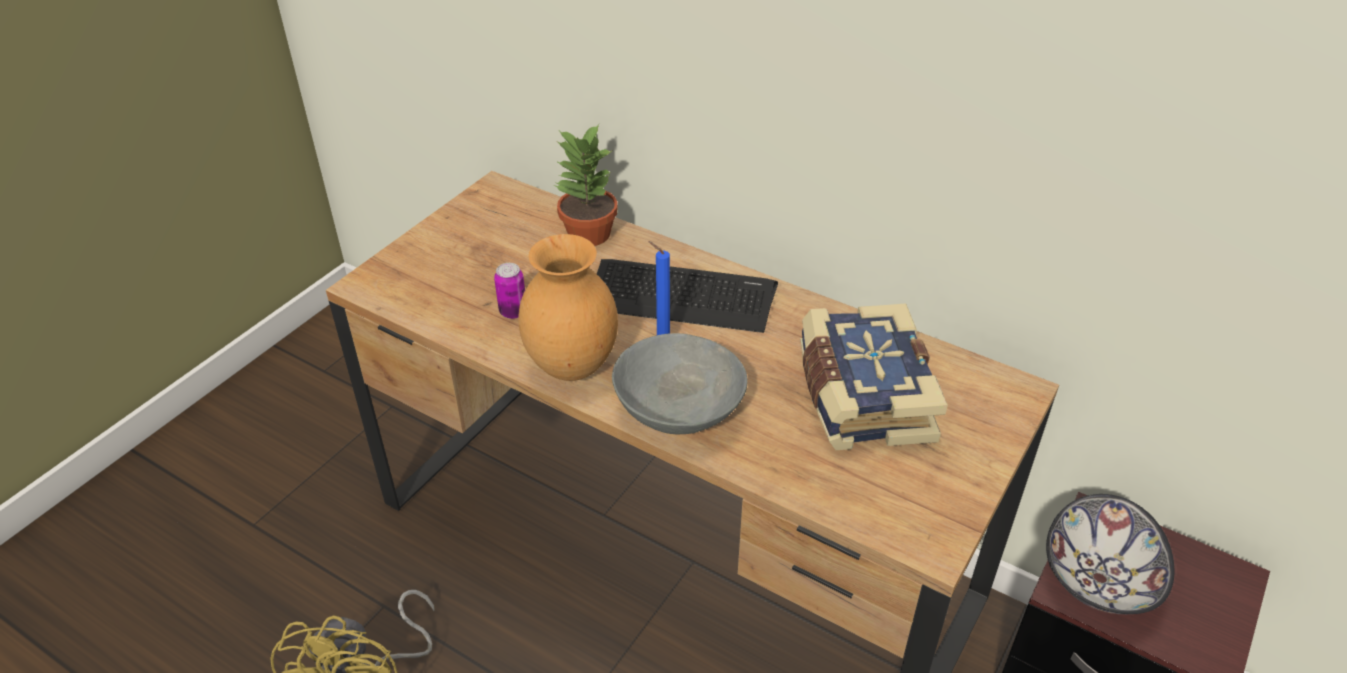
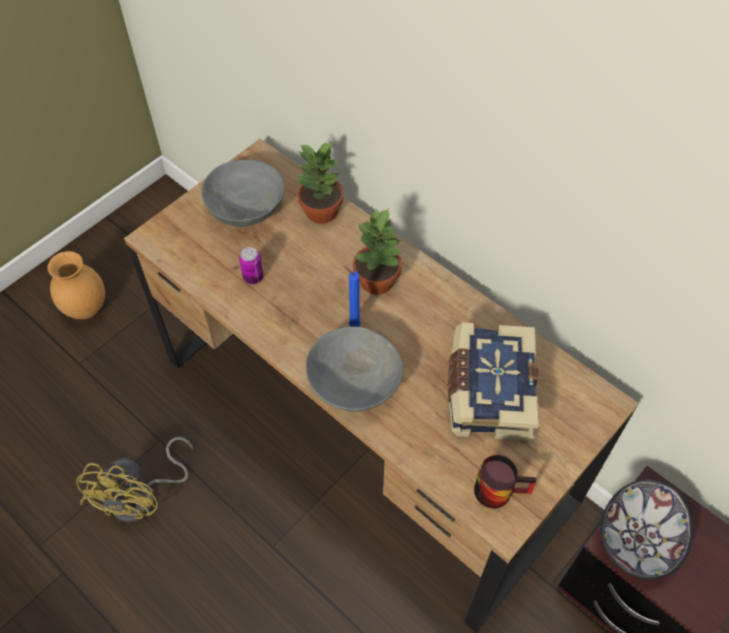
camera: 10 degrees right, 15 degrees up
(490, 241) = (247, 208): none -> grey bowl
(570, 367) = (285, 334): brown vase -> brown vase (85, 309)
(681, 296) = (378, 281): keyboard -> potted plant
(912, 503) = (499, 488): none -> mug

